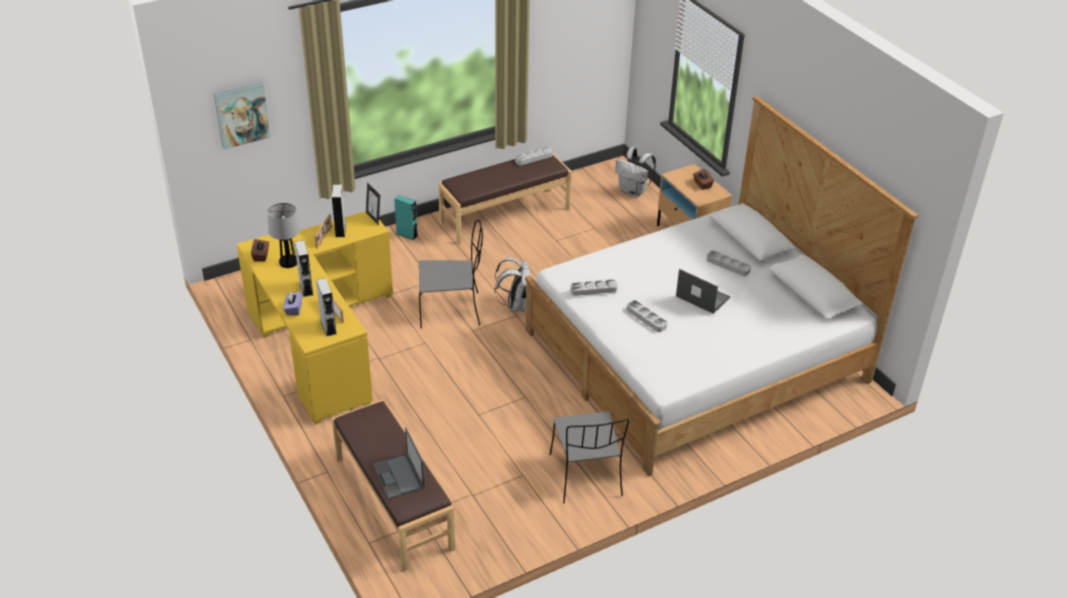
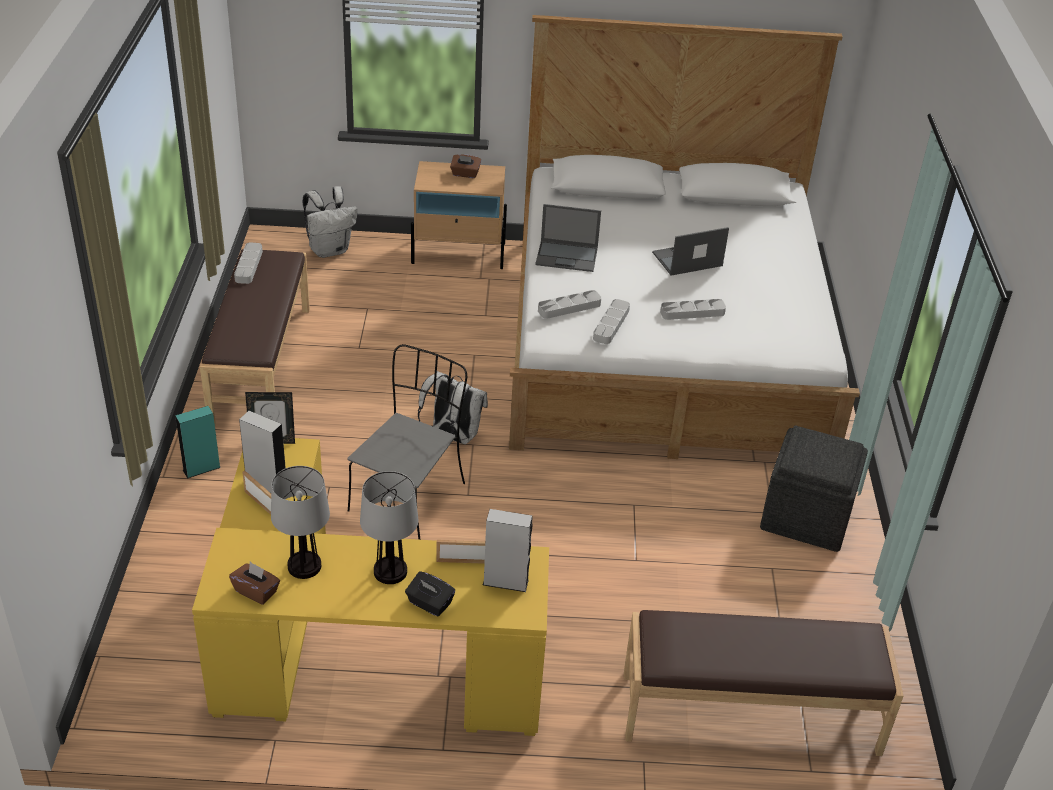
camera: 60 degrees left, 0 degrees up
(242, 115) = (41, 405): picture -> none
(293, 309) = (429, 604): purple tissue box -> black tissue box
(306, 288) = (390, 571): grey speaker -> table lamp
(399, 476) = (809, 654): laptop -> laptop (567, 256)
(586, 477) = (807, 516): grey chair -> grey ottoman
(728, 265) = (643, 220): grey tray -> grey tray (569, 307)

